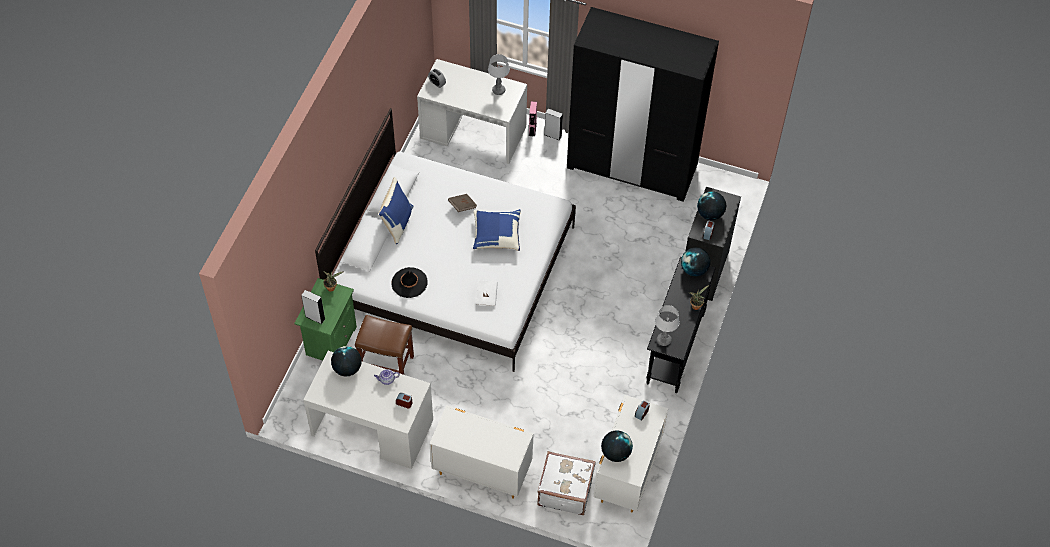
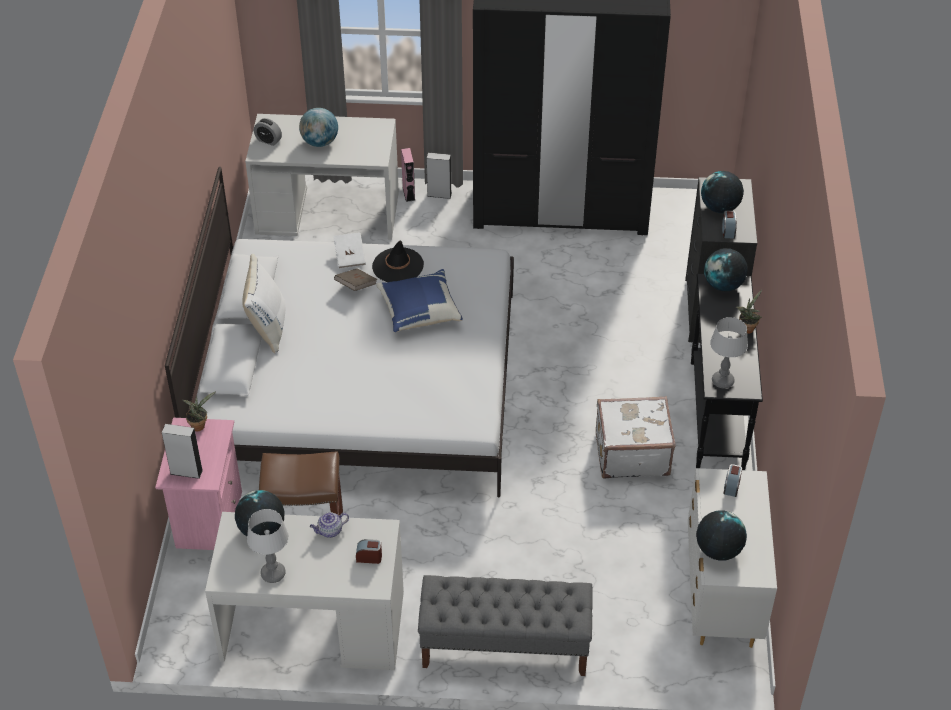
camera: 15 degrees left, 10 degrees down
(330, 341) = (208, 521): green nightstand -> pink nightstand
(397, 223) = (267, 326): blue pillow -> white pillow
(409, 283) = (313, 399): black hat -> black hat (398, 266)
(470, 92) = (319, 142): none -> globe
(481, 471) = (504, 646): white dresser -> grey bench
(487, 296) = (435, 391): white book -> white book (350, 257)
(498, 91) = (358, 133): table lamp -> table lamp (273, 574)
(565, 490) = (640, 641): white suitcase -> white suitcase (631, 453)

